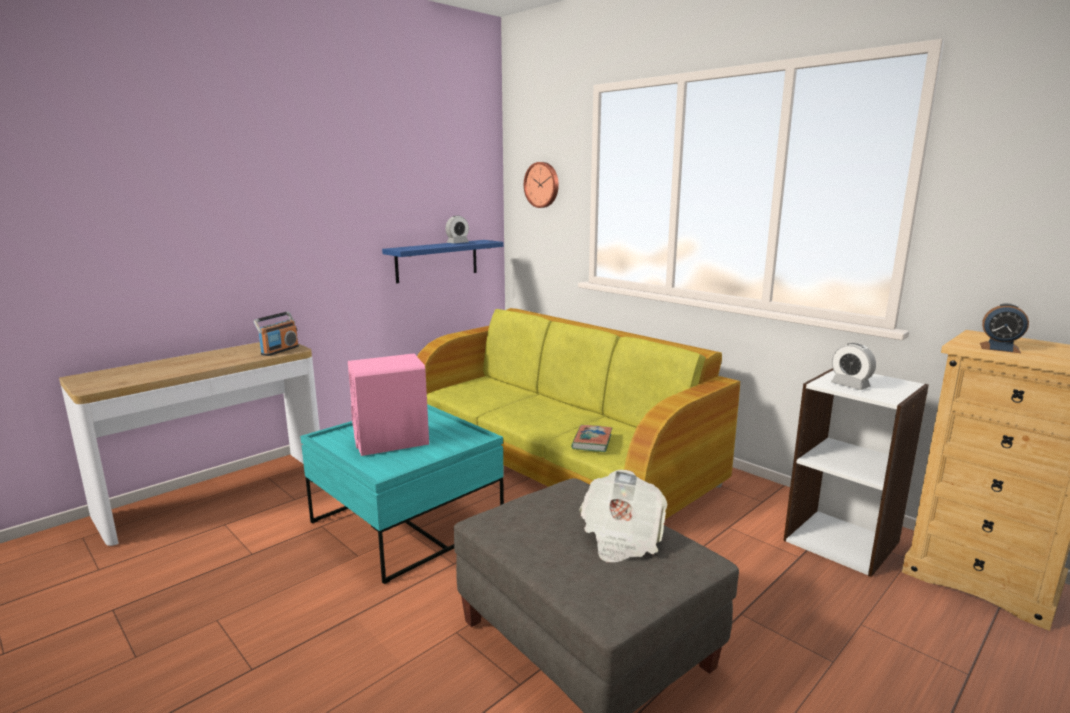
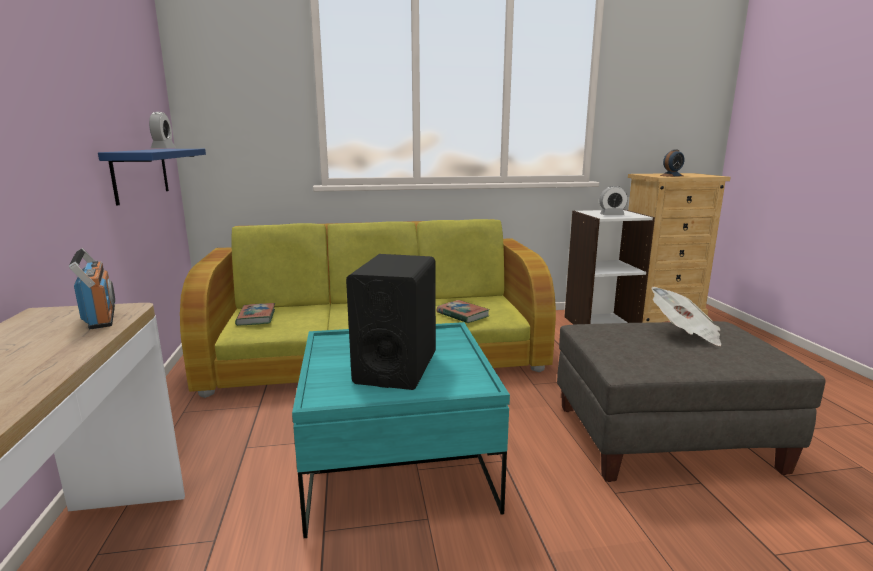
camera: 55 degrees left, 0 degrees up
(391, 441) = (396, 367): pink speaker -> black speaker
(477, 386) = (256, 317): none -> book
(542, 185) = (240, 81): wall clock -> none

